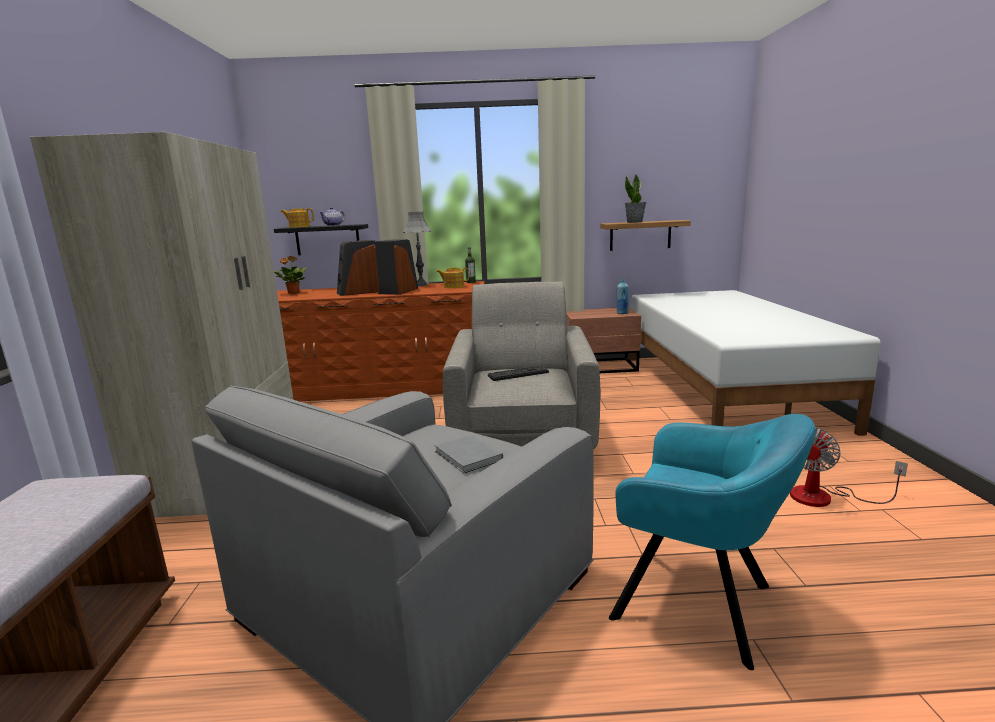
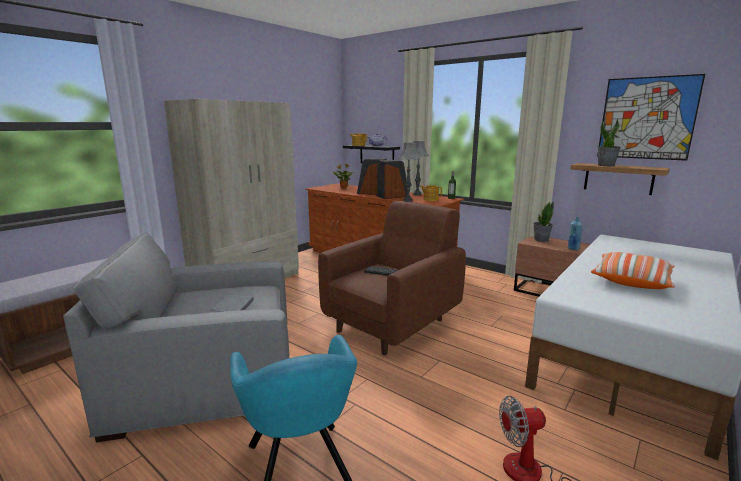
camera: 40 degrees right, 0 degrees up
(432, 291) = (407, 200): none -> grey table lamp
(523, 442) = (394, 324): grey armchair -> brown armchair
(582, 312) = (541, 240): none -> potted plant
(657, 173) = (646, 118): none -> picture
(737, 319) = (631, 281): none -> pillow

